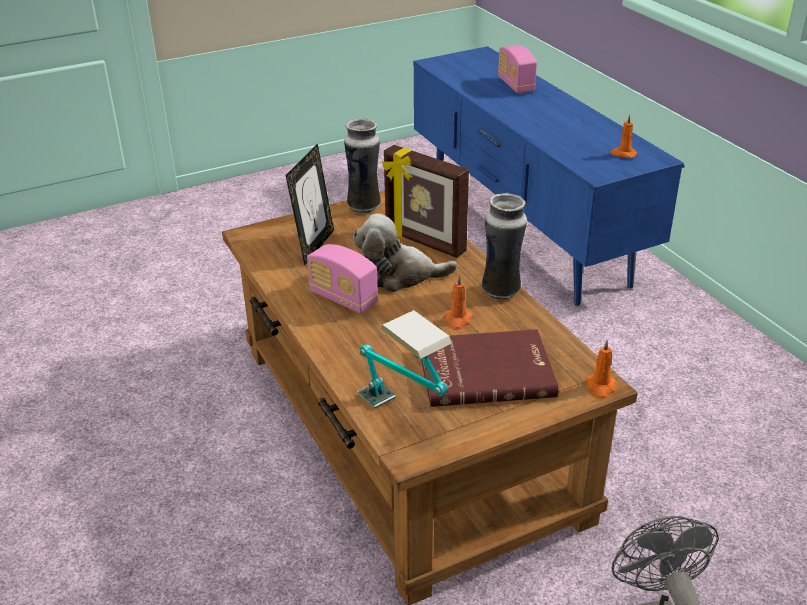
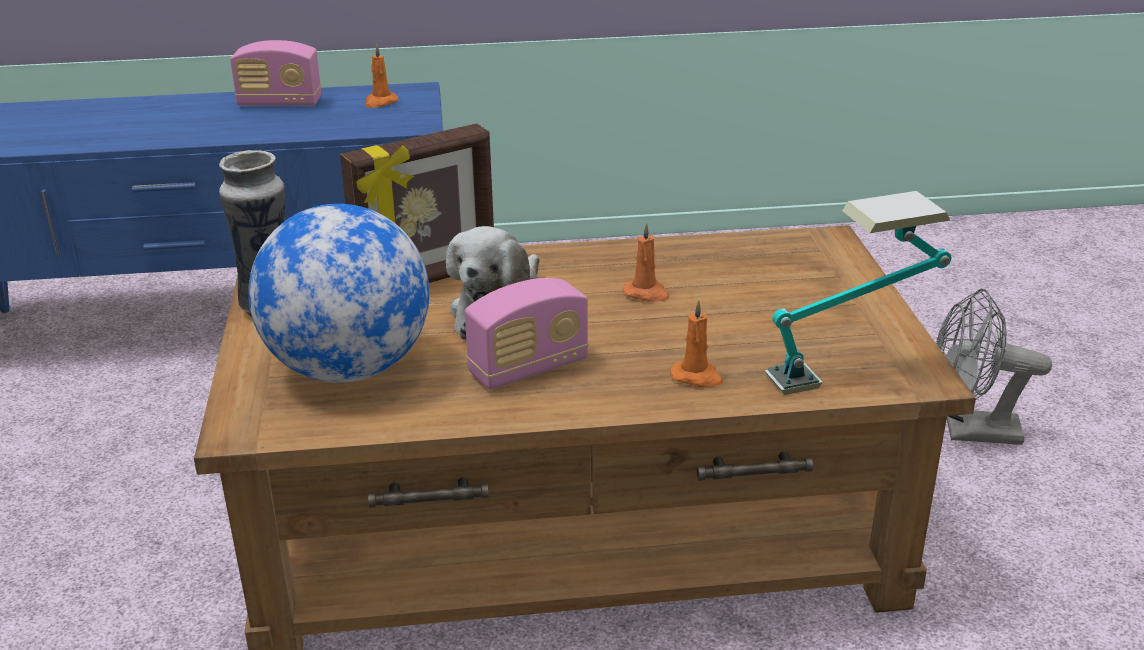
camera: 70 degrees left, 5 degrees down
(314, 246) = (348, 369): picture frame -> globe
(485, 371) = (770, 298): red book -> none
(501, 291) = (600, 253): vase -> none
(515, 85) = (87, 116): radio -> radio (280, 103)
(600, 387) = (834, 240): orange candle -> orange candle (697, 377)

